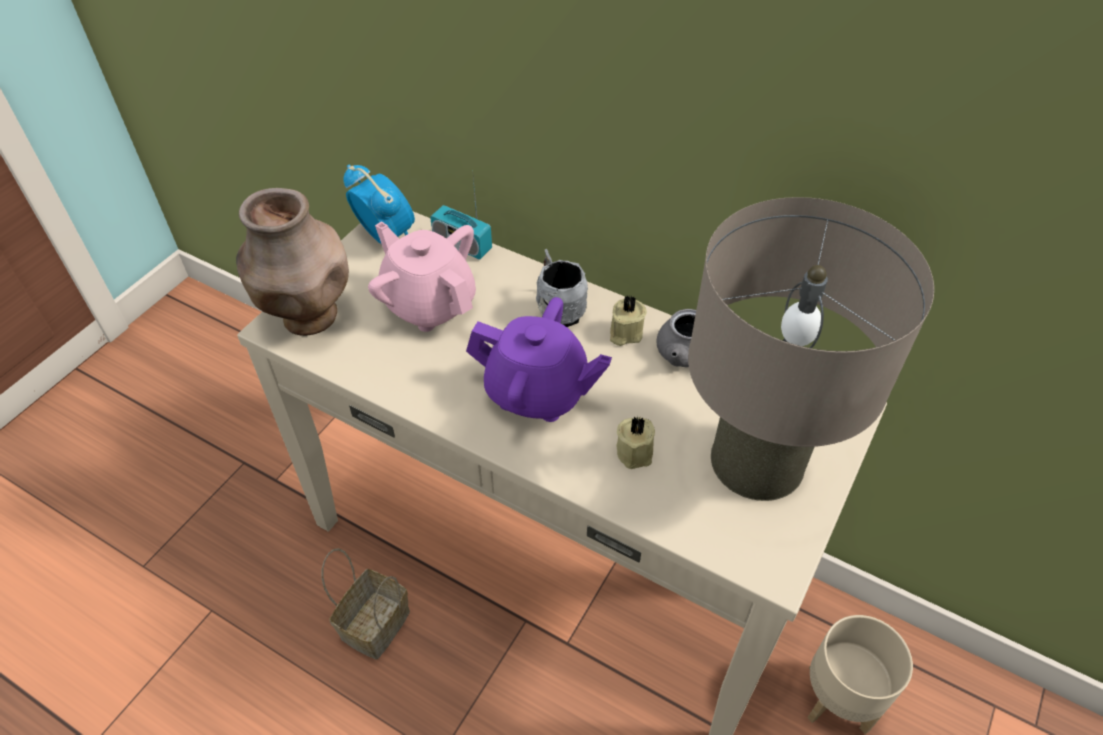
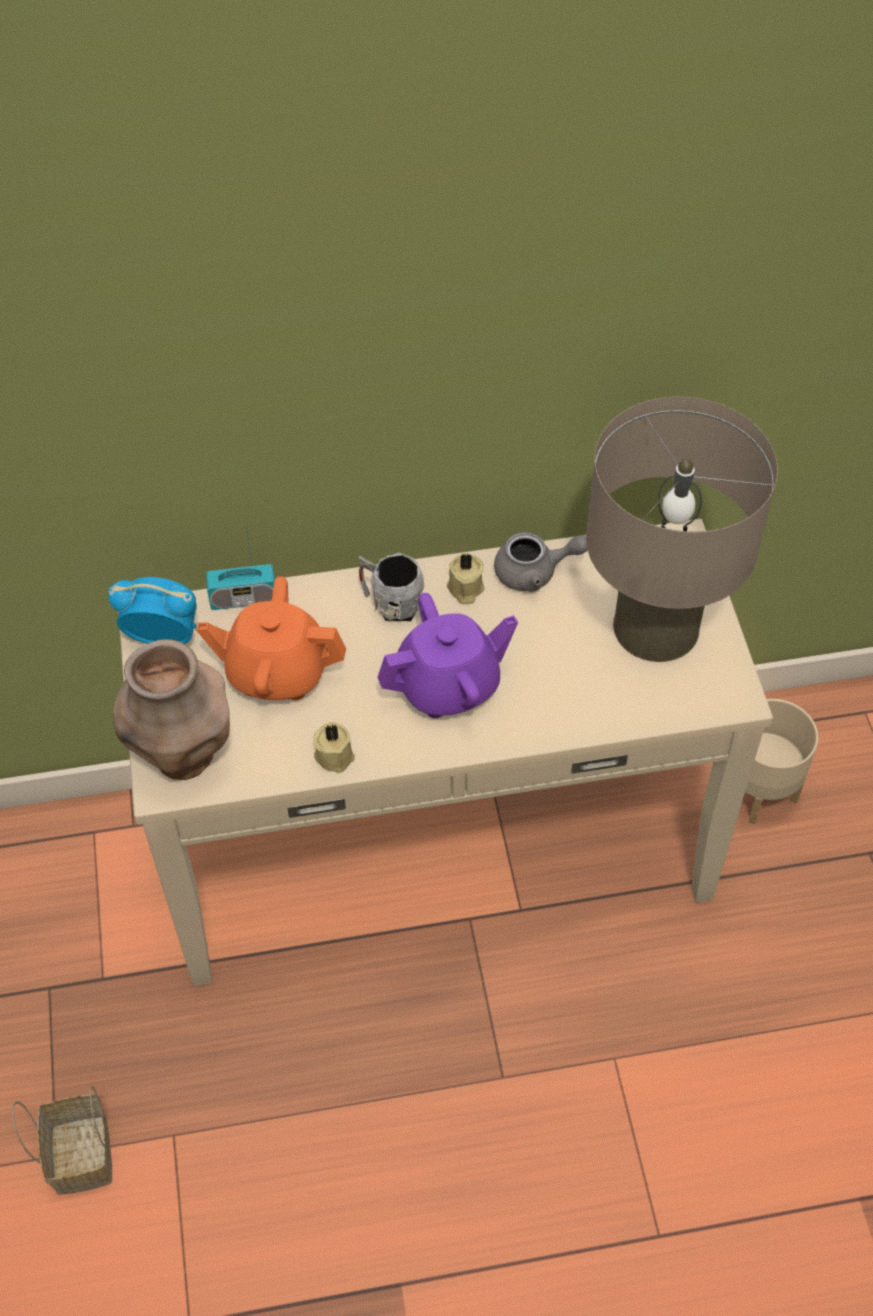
camera: 40 degrees left, 5 degrees up
(375, 622) = (341, 1022): basket -> basket (79, 1152)
(429, 303) = (276, 672): pink teapot -> orange teapot
(636, 451) = (567, 680): beige candle -> beige candle (334, 754)

